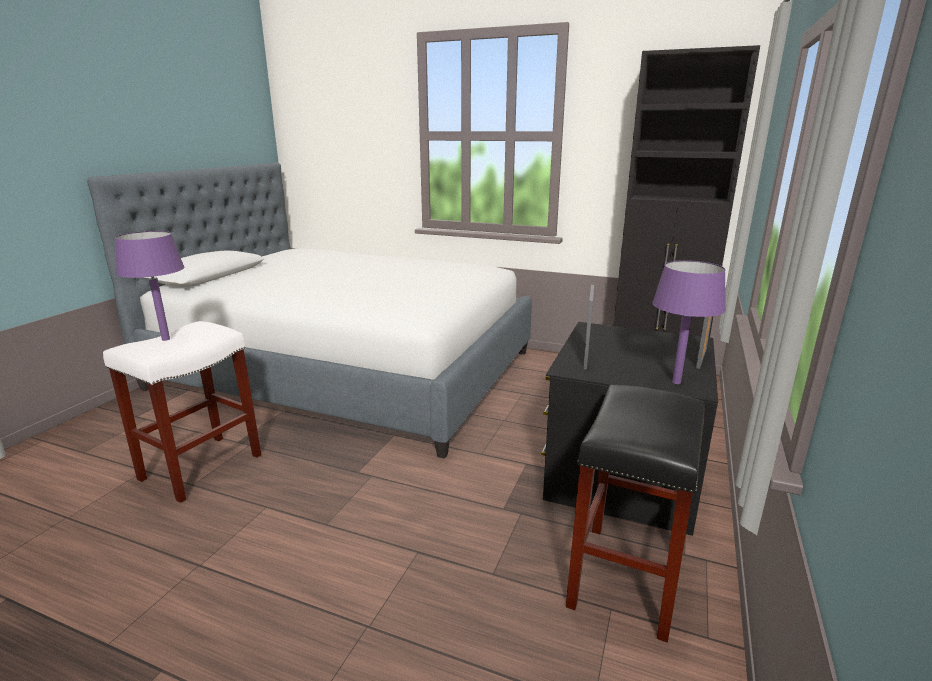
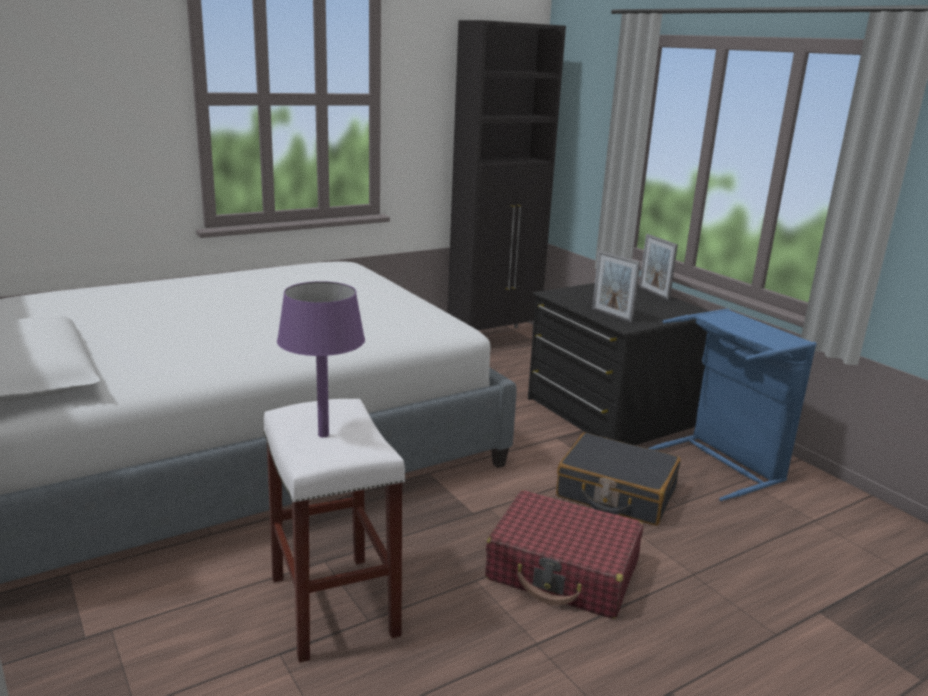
camera: 55 degrees left, 0 degrees up
(310, 543) = (563, 571): none -> red suitcase
(468, 527) = (615, 493): none -> black suitcase
(626, 580) = (723, 463): black stool -> blue laundry basket
(676, 382) = (683, 311): purple table lamp -> none

